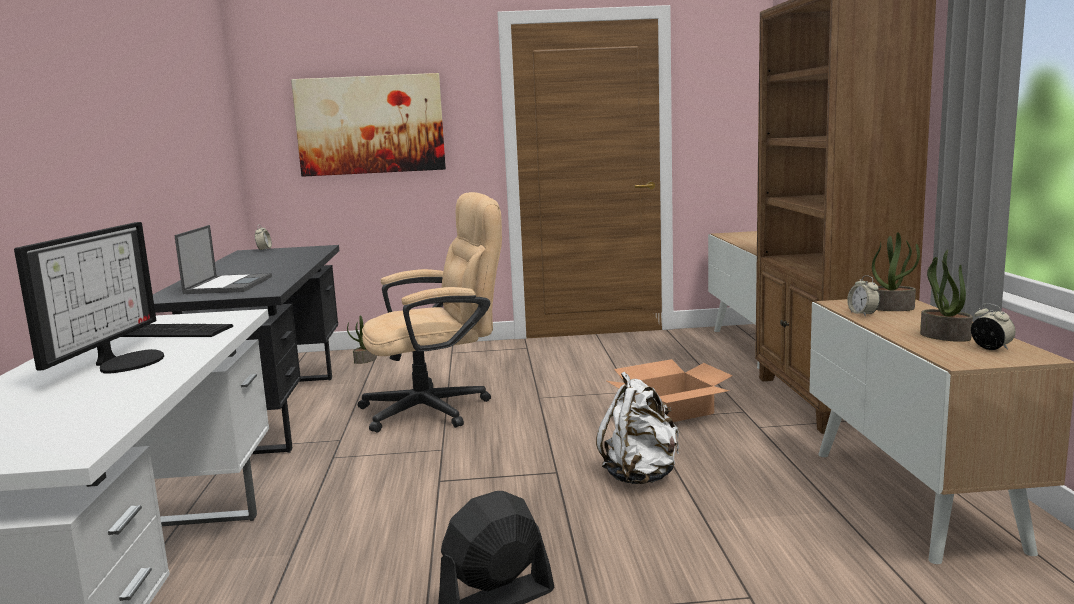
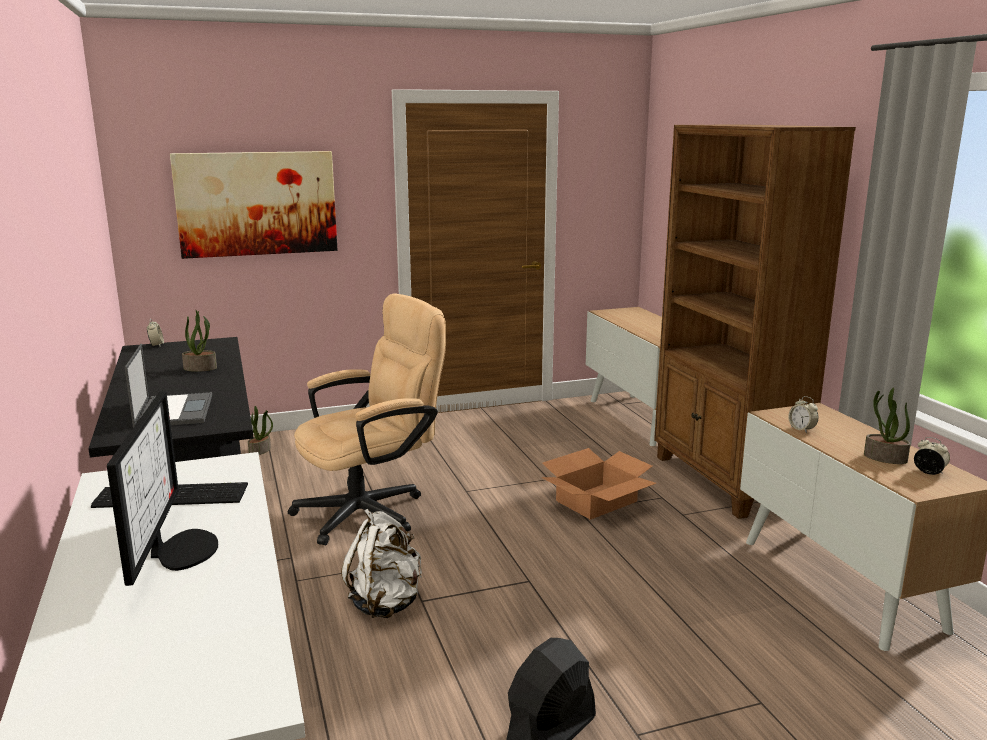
camera: 15 degrees left, 5 degrees up
(641, 476) = (608, 579): white backpack -> white backpack (386, 603)
(892, 308) = (820, 420): potted plant -> potted plant (201, 368)

